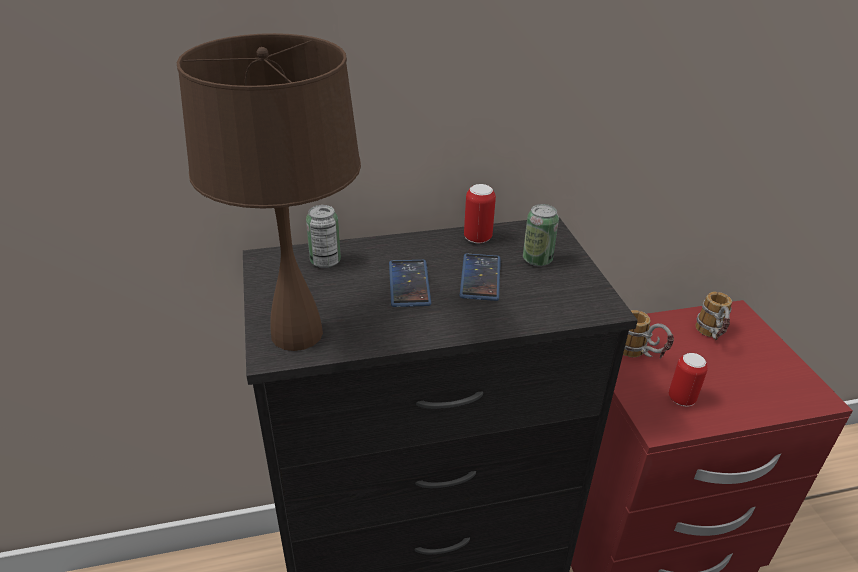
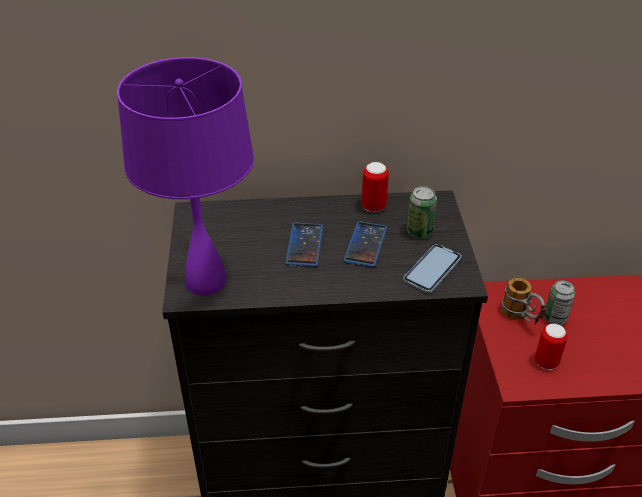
camera: 10 degrees right, 5 degrees up
(296, 333) = (205, 281): brown table lamp -> purple table lamp
(325, 261) = (240, 218): can -> can (555, 318)
(565, 297) = (432, 269): none -> phone
(711, 337) = (594, 308): mug -> none

